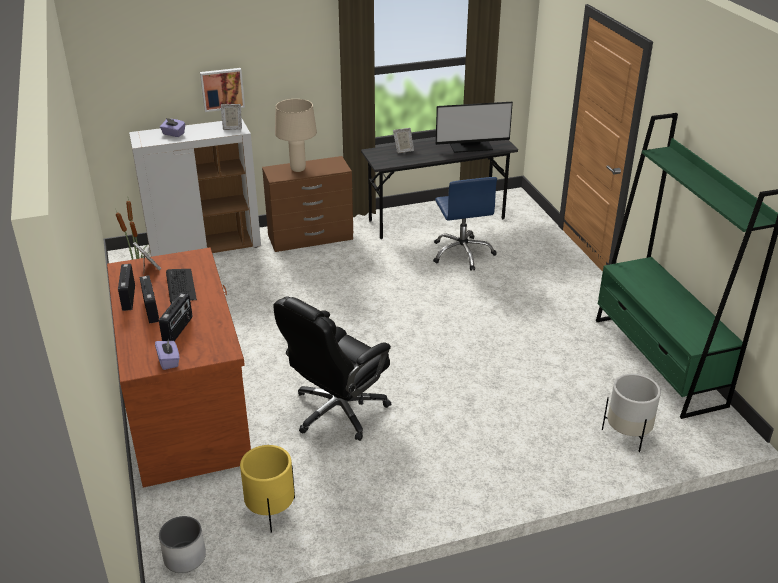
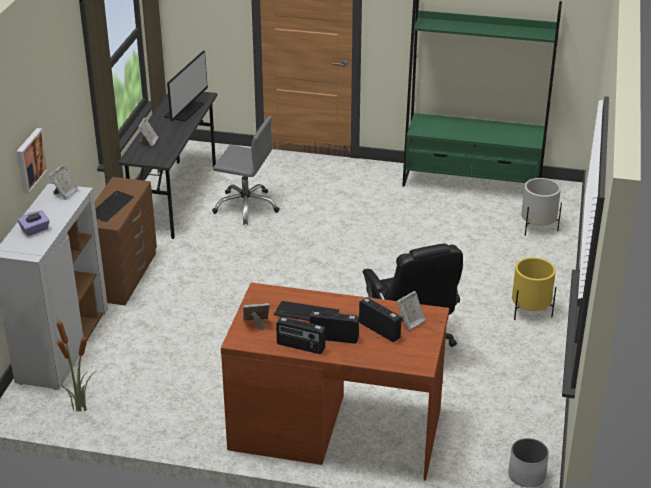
camera: 60 degrees left, 0 degrees up
(169, 361) = (424, 345): purple tissue box -> none
(201, 343) = (410, 323): none -> picture frame
(270, 510) = (503, 415): yellow planter -> yellow planter (530, 312)
(298, 169) = (110, 207): beige table lamp -> keyboard
(462, 253) = (246, 206): blue office chair -> grey office chair

